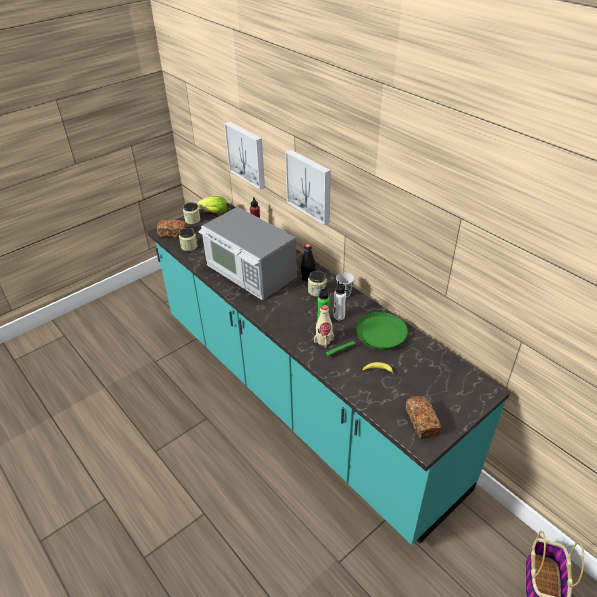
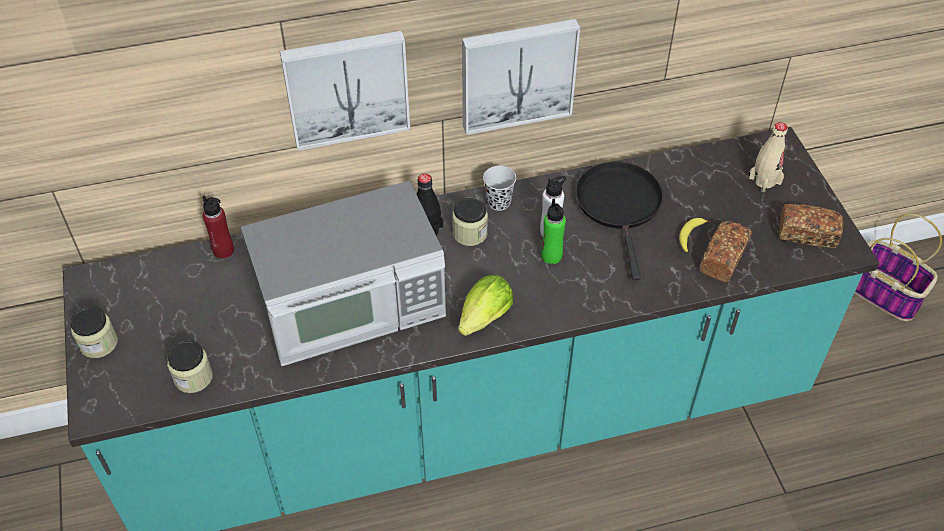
camera: 65 degrees left, 10 degrees up
(173, 233) = (121, 393): bread -> bread (723, 259)
(213, 212) = (102, 299): lettuce -> lettuce (482, 321)
(247, 154) = (130, 132): picture -> picture (517, 74)
(324, 340) = (596, 272): beige bottle -> beige bottle (764, 180)
(377, 335) = (619, 205): green frying pan -> black frying pan

